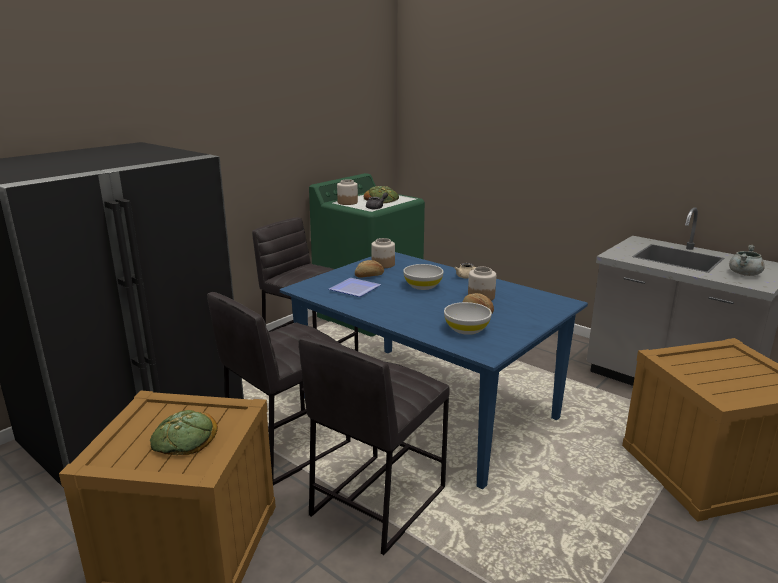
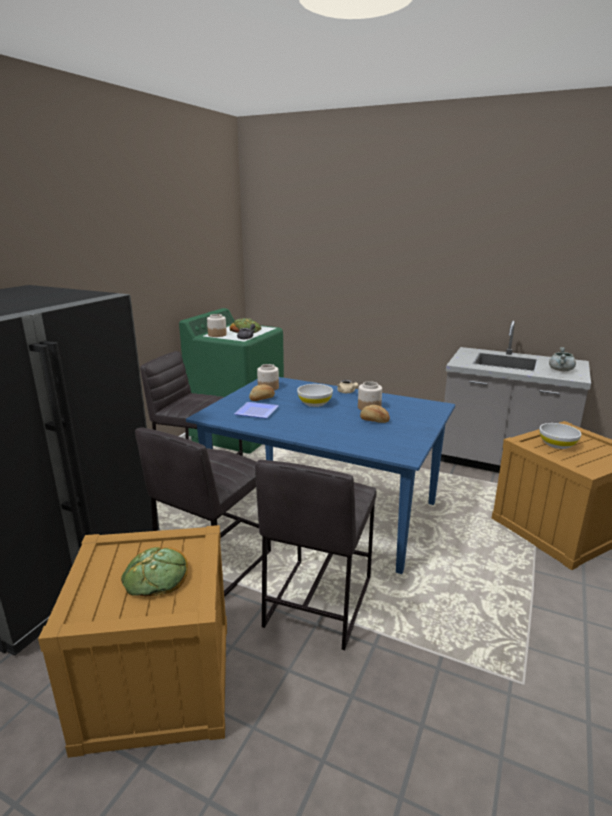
camera: 15 degrees left, 0 degrees up
(467, 329) = (375, 437): white bowl -> white bowl (557, 444)

